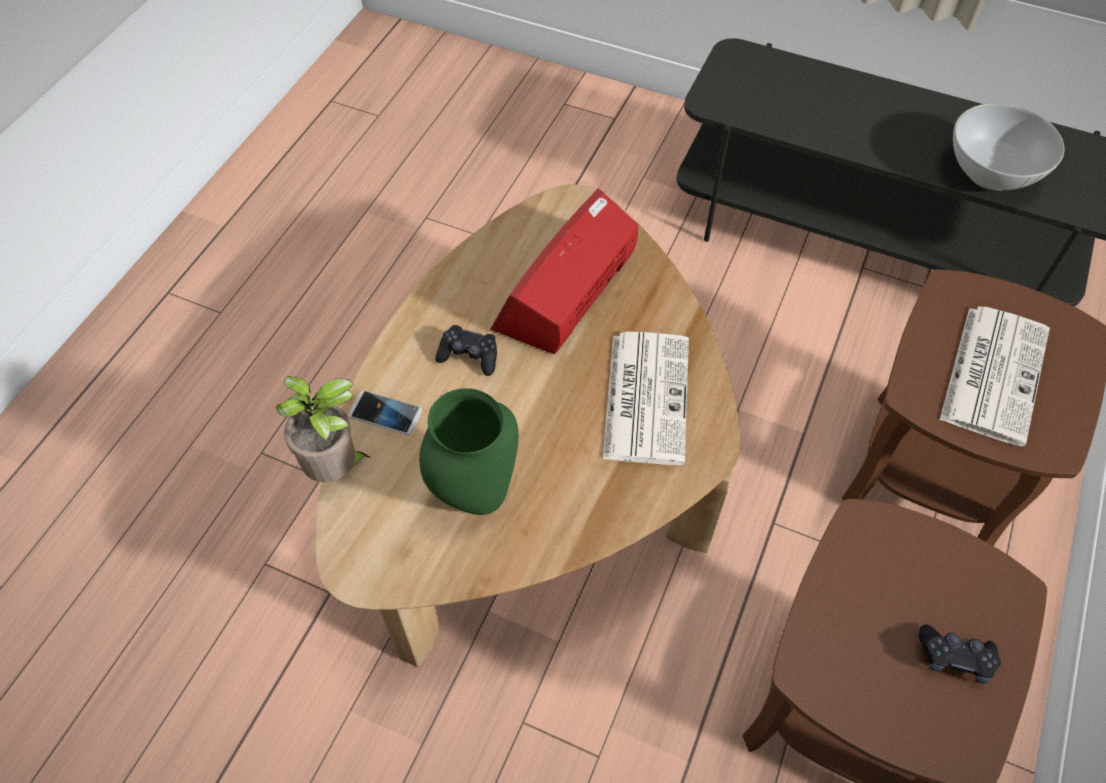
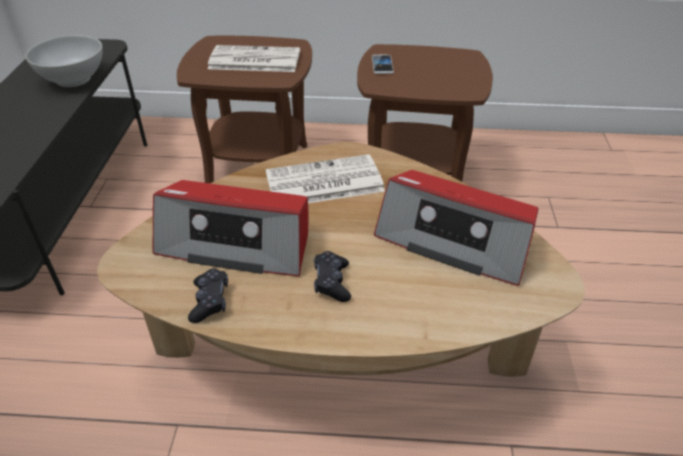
camera: 110 degrees left, 15 degrees down
(337, 469) = (490, 329): potted plant -> none
(385, 414) = (419, 317): phone -> phone (382, 65)
(477, 497) = (454, 240): green vase -> radio
(955, 657) = (429, 60): black game controller -> black game controller (210, 301)

